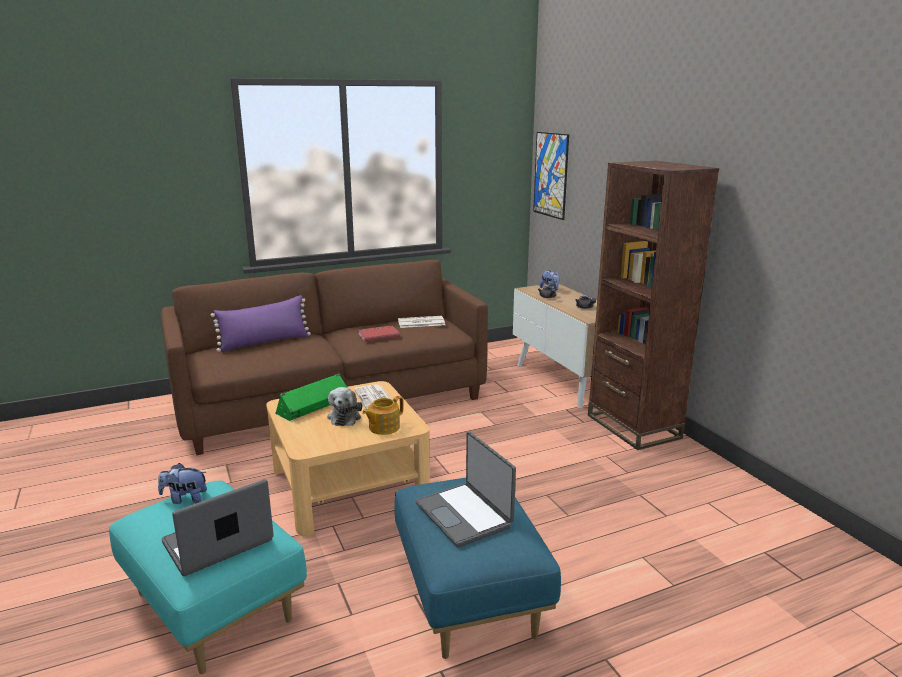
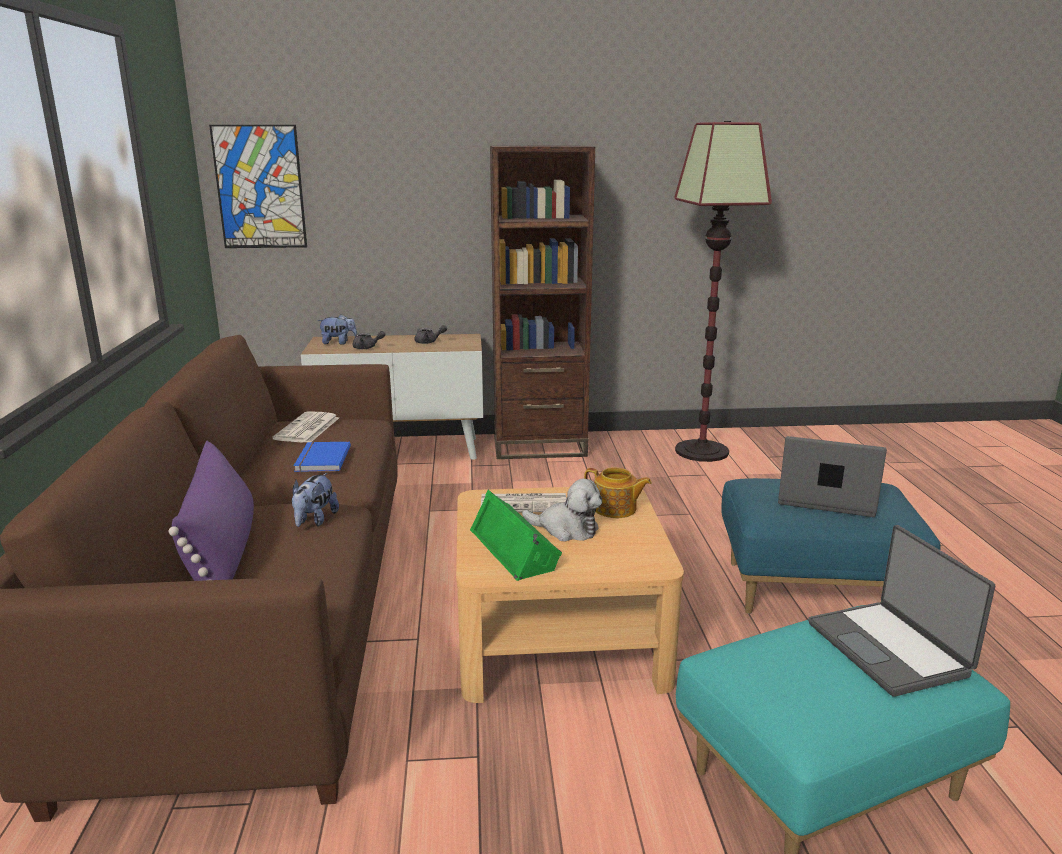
camera: 70 degrees left, 0 degrees up
(185, 499) = (766, 679): plush toy -> plush toy (314, 520)
(378, 335) = (321, 459): red book -> blue book
(383, 427) = (615, 509): teapot -> teapot turned 45 degrees counterclockwise
(465, 515) = (825, 499): laptop -> laptop turned 150 degrees counterclockwise
(725, 507) = (702, 451): none -> floor lamp

